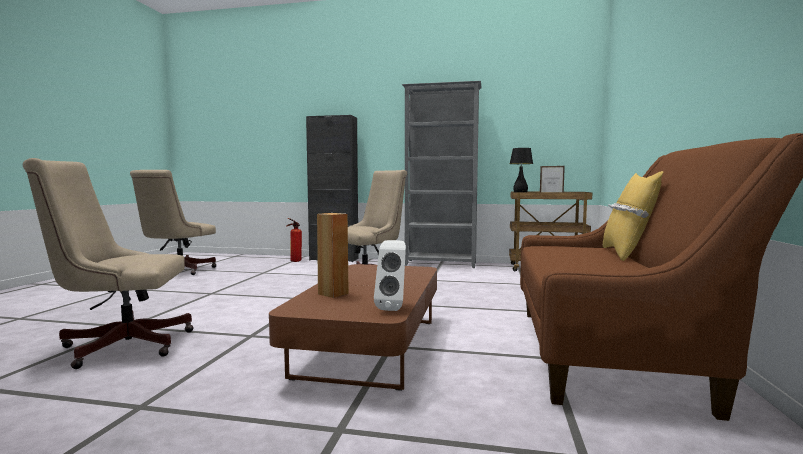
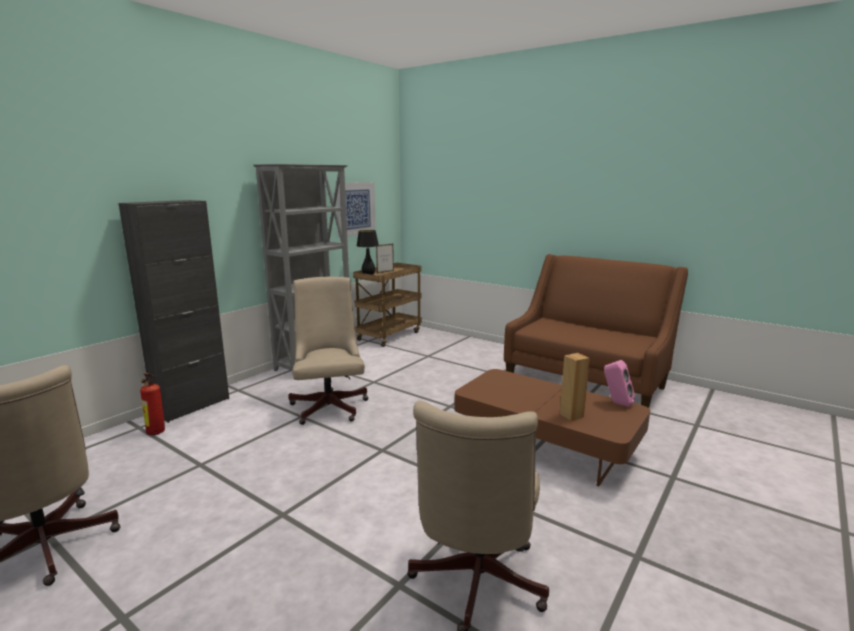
camera: 65 degrees left, 10 degrees up
(393, 308) = (616, 403): white speaker -> pink speaker
(525, 129) = (355, 209): none -> picture
(627, 254) = (571, 322): yellow pillow -> none

